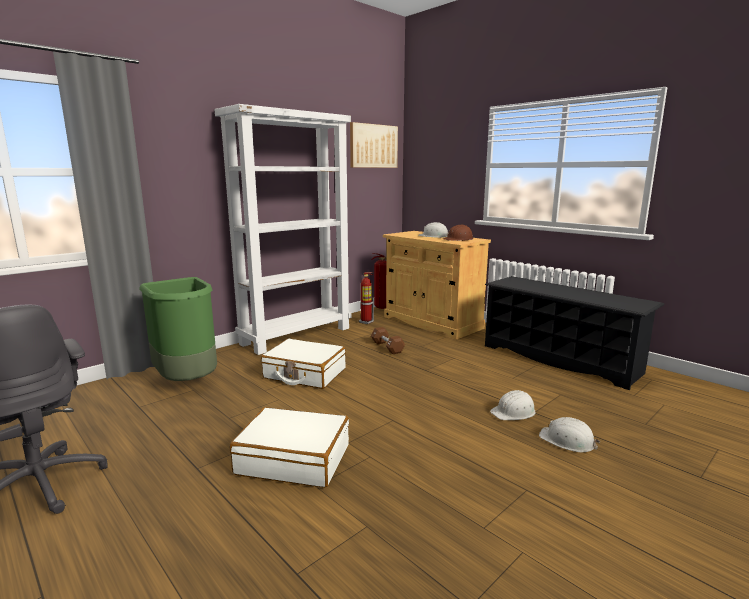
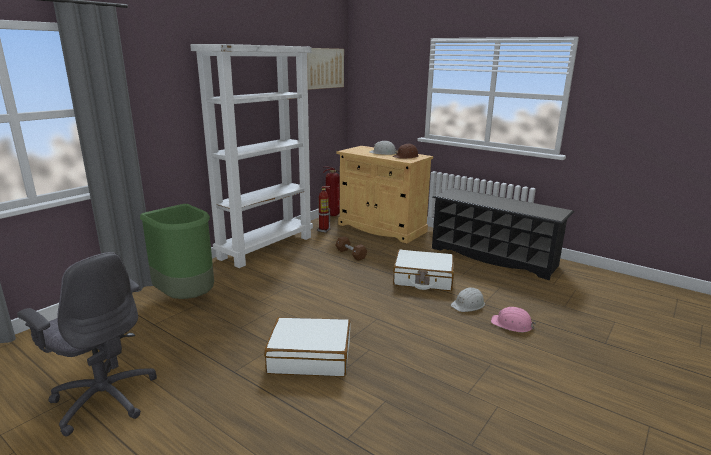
camera: 10 degrees left, 5 degrees up
(304, 374) = (288, 283): white suitcase -> white suitcase (423, 279)
(567, 441) = (512, 324): white hard hat -> pink hard hat

